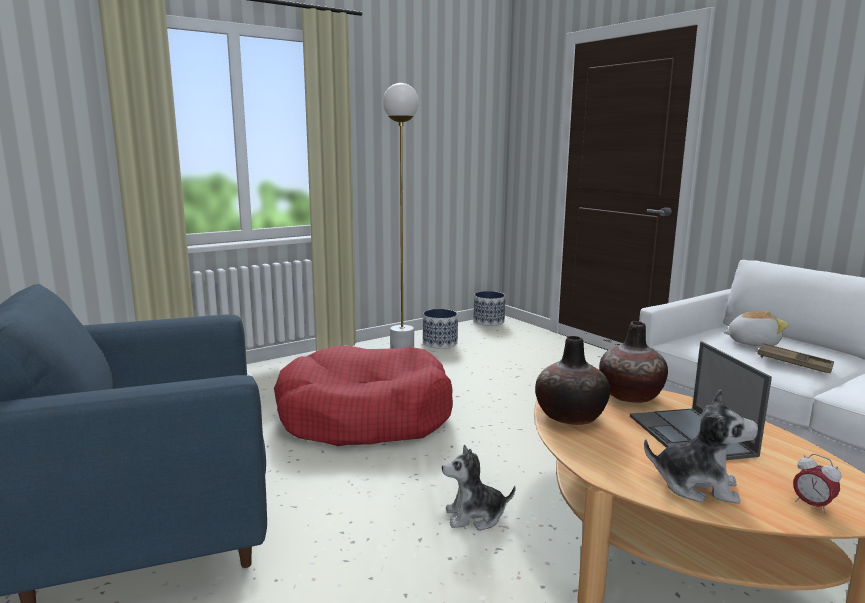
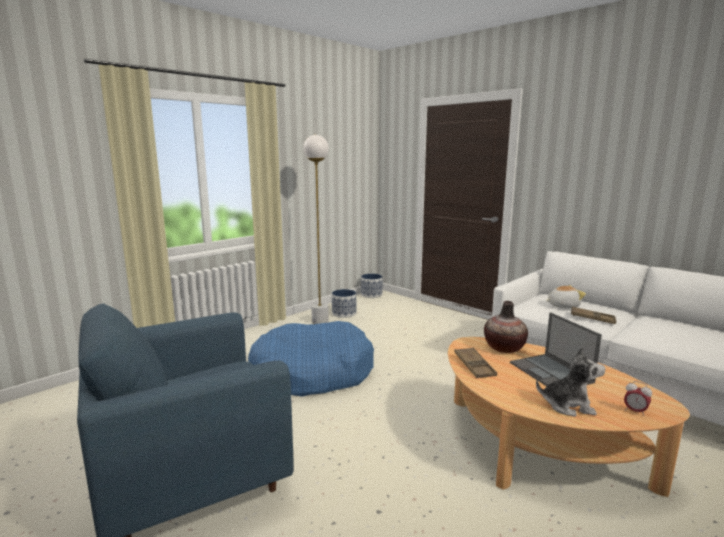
camera: 10 degrees left, 0 degrees up
(364, 416) = (312, 372): red dog bed -> blue dog bed
(475, 516) = (413, 436): plush toy -> none
(570, 416) = (474, 366): vase -> brown tray

